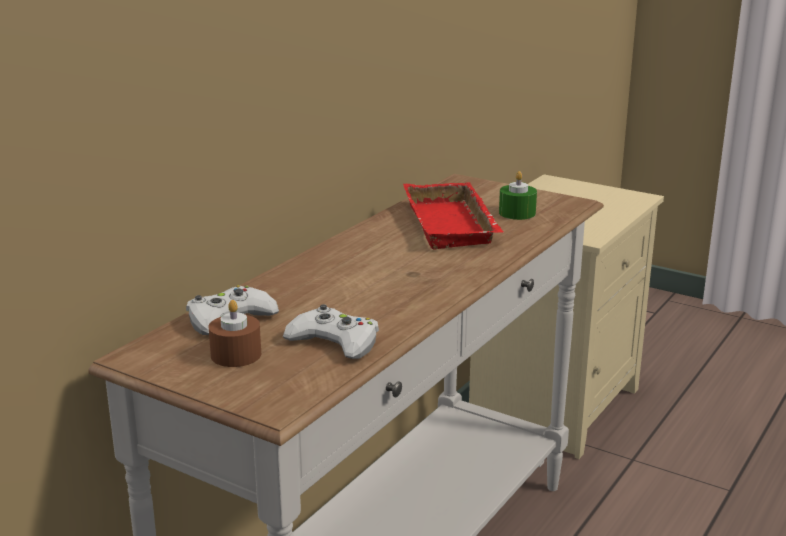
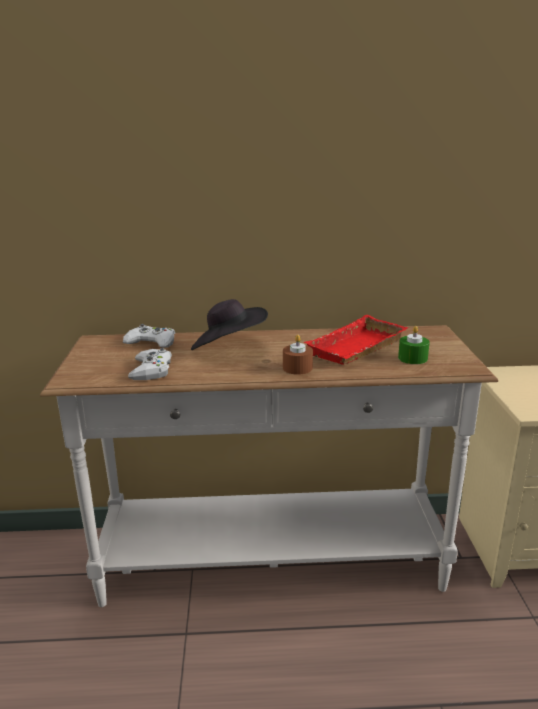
camera: 55 degrees right, 0 degrees up
(236, 355) = (113, 356): brown candle -> brown candle (297, 368)
(336, 280) = (228, 347): none -> black hat

